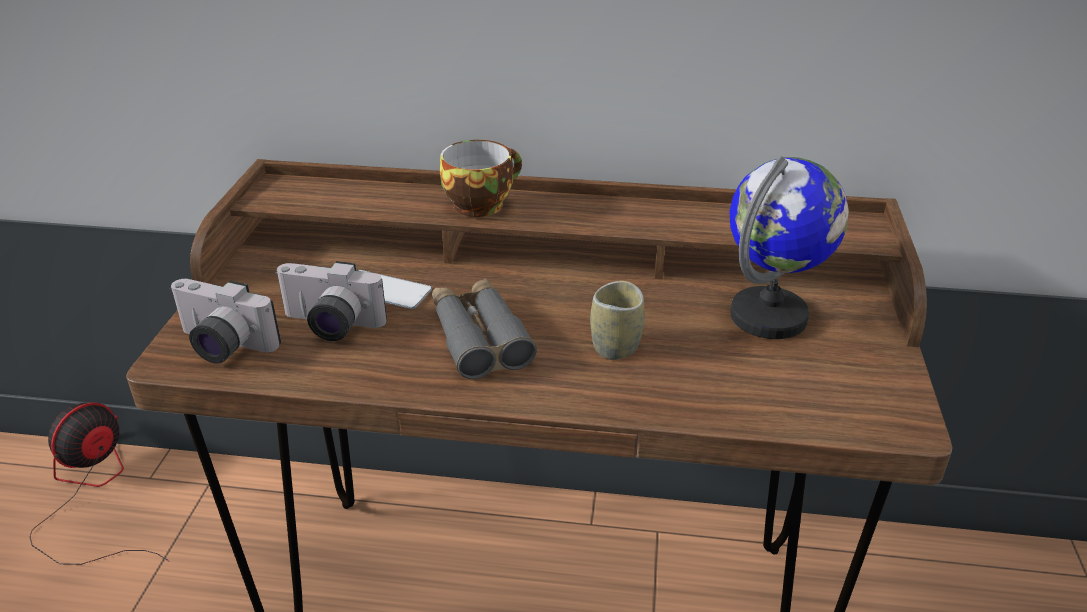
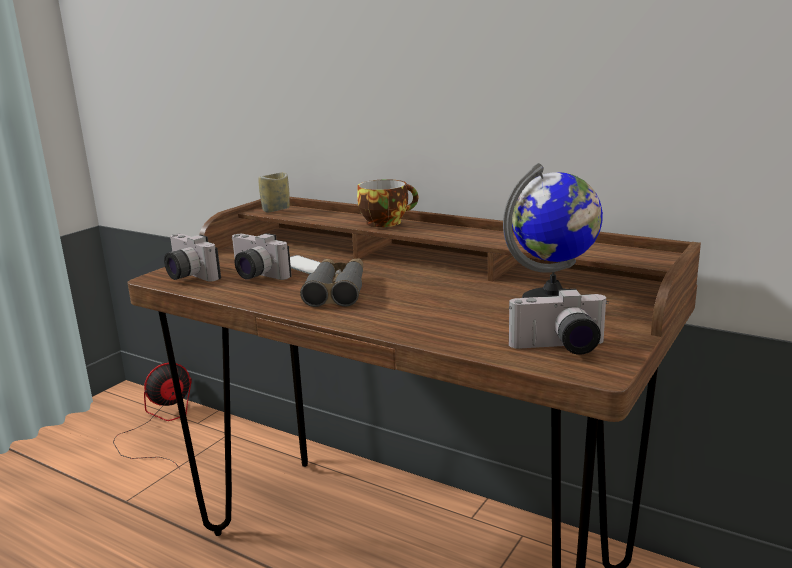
camera: 25 degrees right, 15 degrees down
(615, 346) = (421, 306): cup -> cup (276, 210)
(836, 394) = (560, 348): none -> camera

